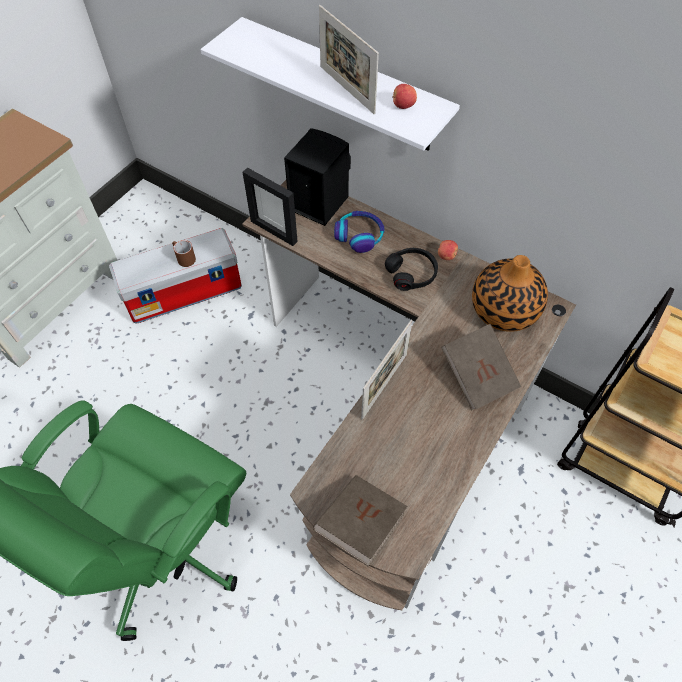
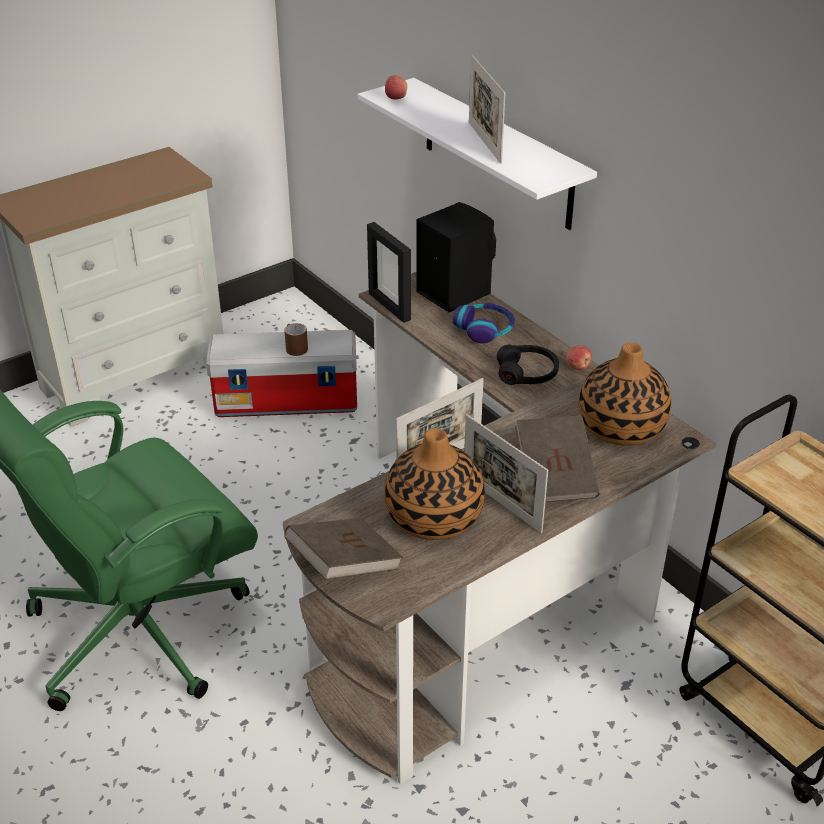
camera: 20 degrees right, 20 degrees down
(403, 106) = (535, 162): apple -> apple (395, 98)
(406, 449) = (433, 517): none -> vase
(451, 417) = (501, 503): none -> picture frame

